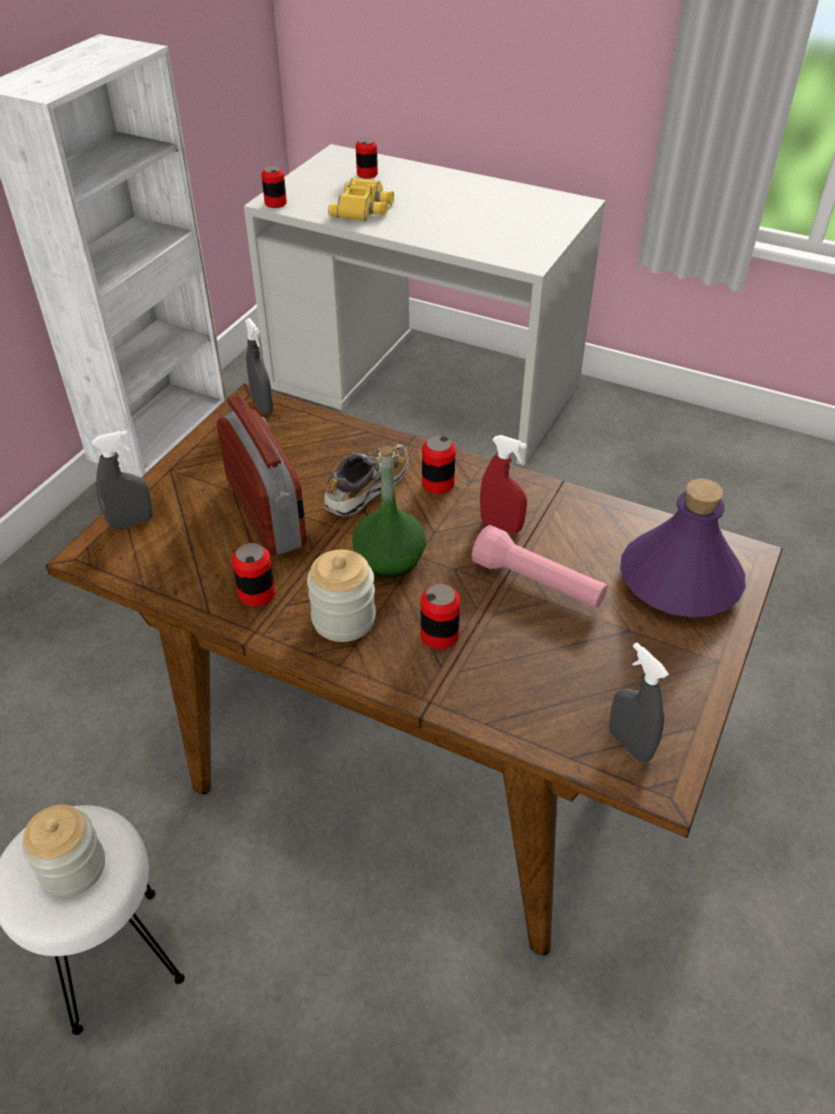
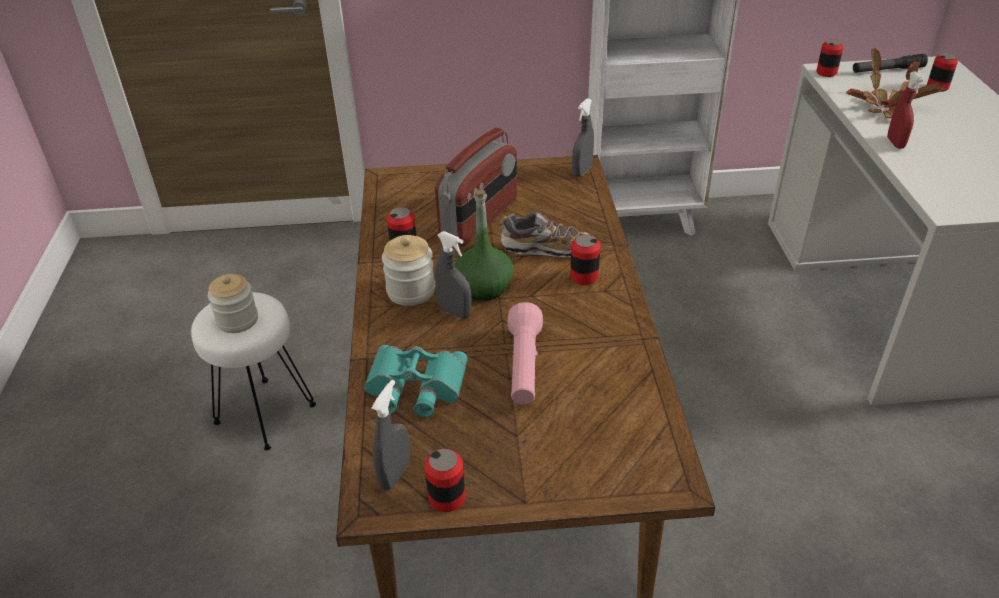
camera: 60 degrees right, 5 degrees down
(131, 522) = (423, 177): grey spray bottle -> grey spray bottle (454, 312)
(312, 178) = (887, 70): none -> flashlight
(364, 207) = (886, 106): yellow binoculars -> potted plant
(439, 635) = (429, 338): can -> can (447, 498)
(501, 526) = (569, 324): red spray bottle -> red spray bottle (895, 143)
(509, 679) = (414, 387): none -> turquoise binoculars
(679, 580) = (602, 446): purple bottle -> none

